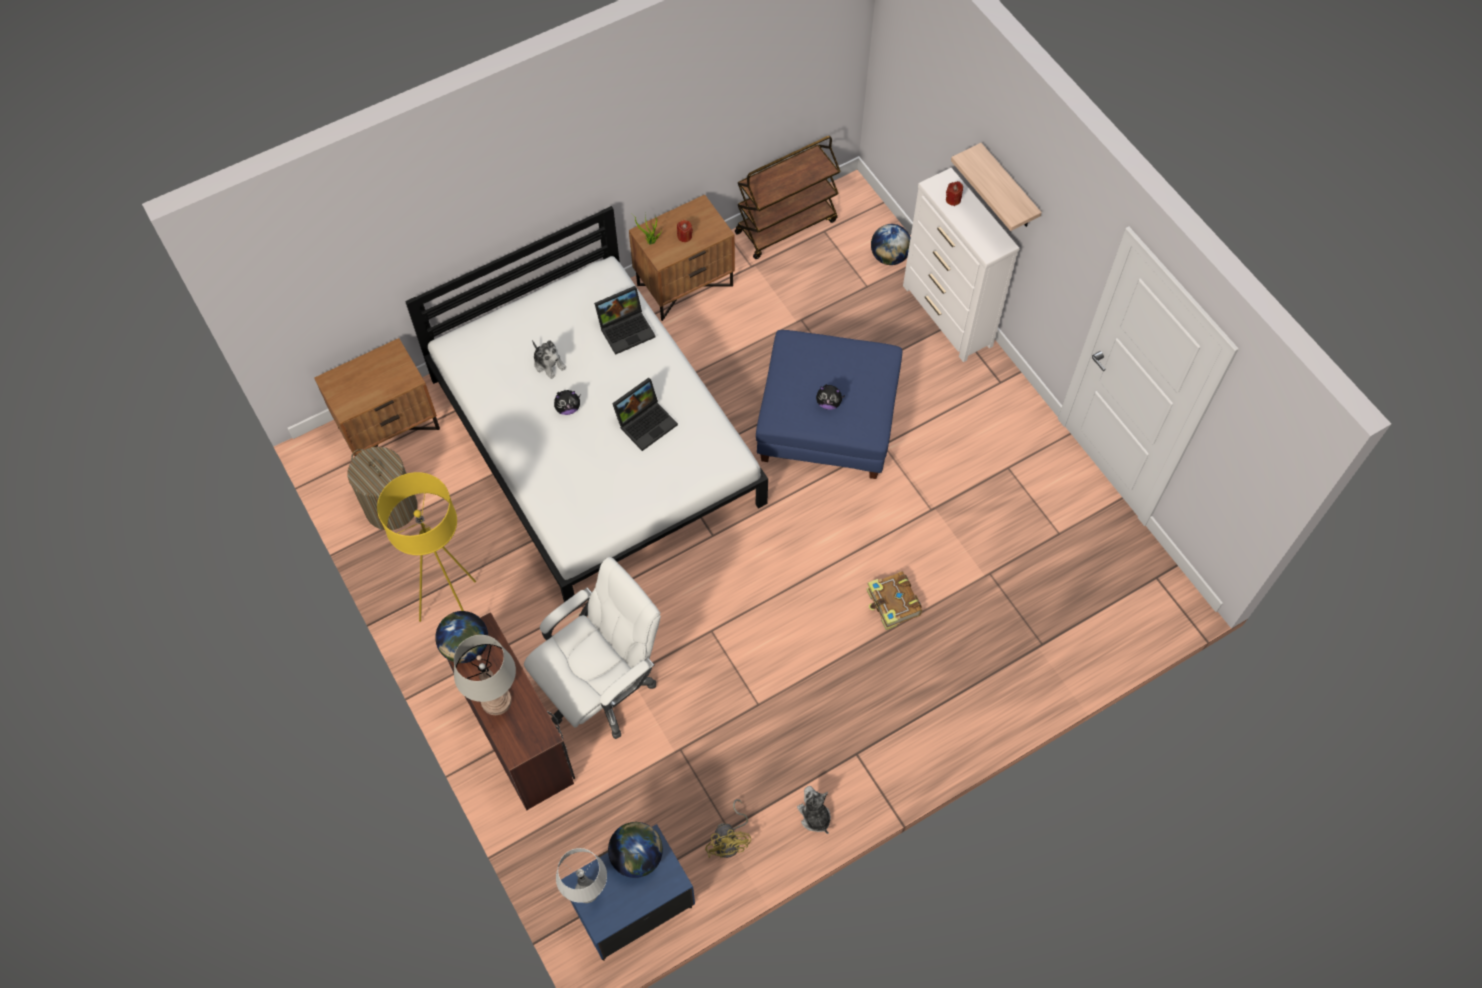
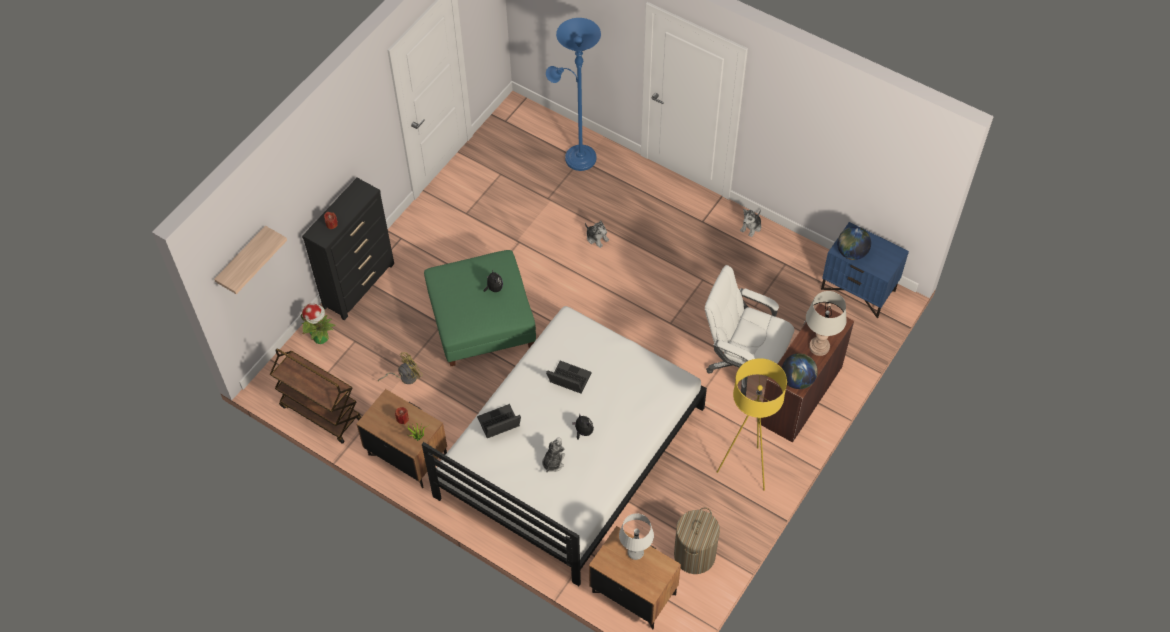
camera: 115 degrees left, 5 degrees down
(587, 891) = (885, 267): grey table lamp -> grey table lamp (635, 552)
(627, 329) = (499, 425): laptop -> laptop turned 60 degrees counterclockwise
(730, 840) = (791, 260): yellow fan -> yellow fan (405, 377)
(828, 420) = (481, 321): blue ottoman -> green ottoman
(889, 256) = (321, 337): globe -> potted plant
(893, 604) = (597, 238): book -> plush toy
(947, 316) = (359, 285): white dresser -> black dresser
(1008, 189) = (330, 173): shelf -> shelf (242, 260)
(1049, 642) = (577, 156): none -> blue floor lamp

